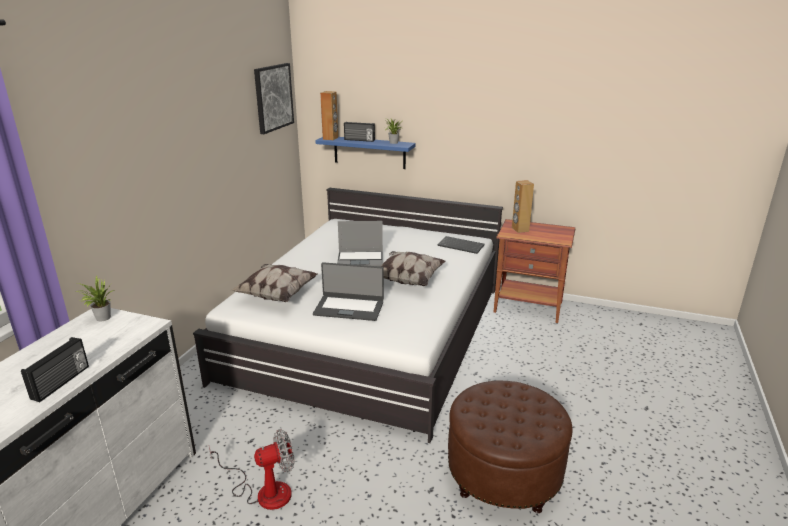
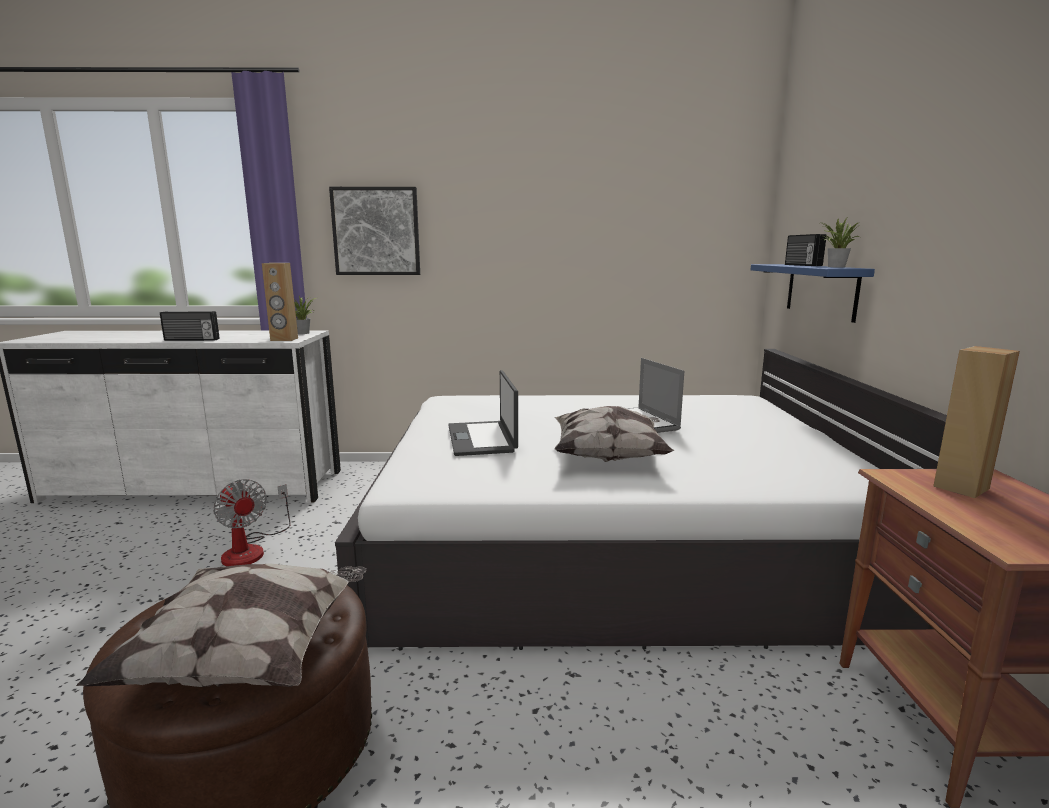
camera: 70 degrees right, 10 degrees down
(273, 97) = (708, 198): picture -> picture (376, 231)
(277, 295) = (486, 405): pillow -> pillow (250, 656)
(330, 138) = (775, 264): brown speaker -> brown speaker (284, 339)
(461, 246) = (822, 477): keyboard -> none

